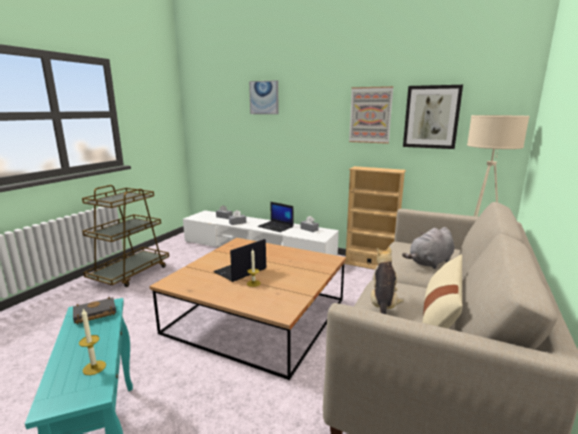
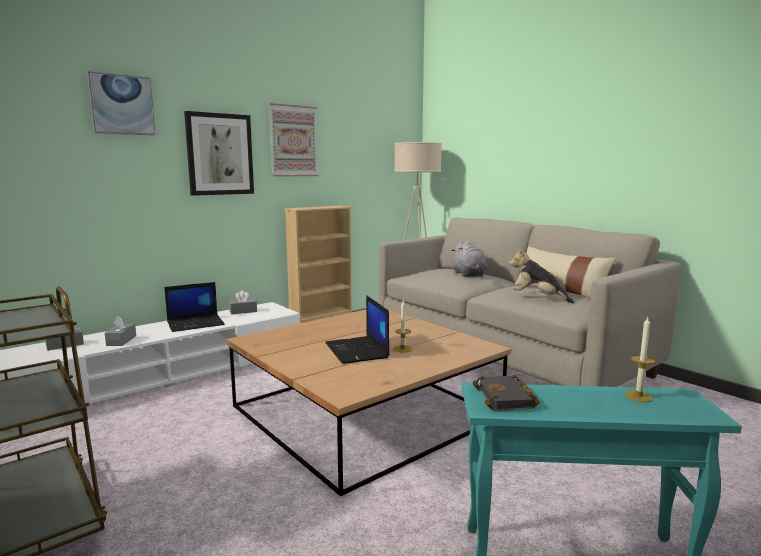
camera: 65 degrees left, 5 degrees down
(431, 117) = (353, 145): picture -> picture (220, 154)

